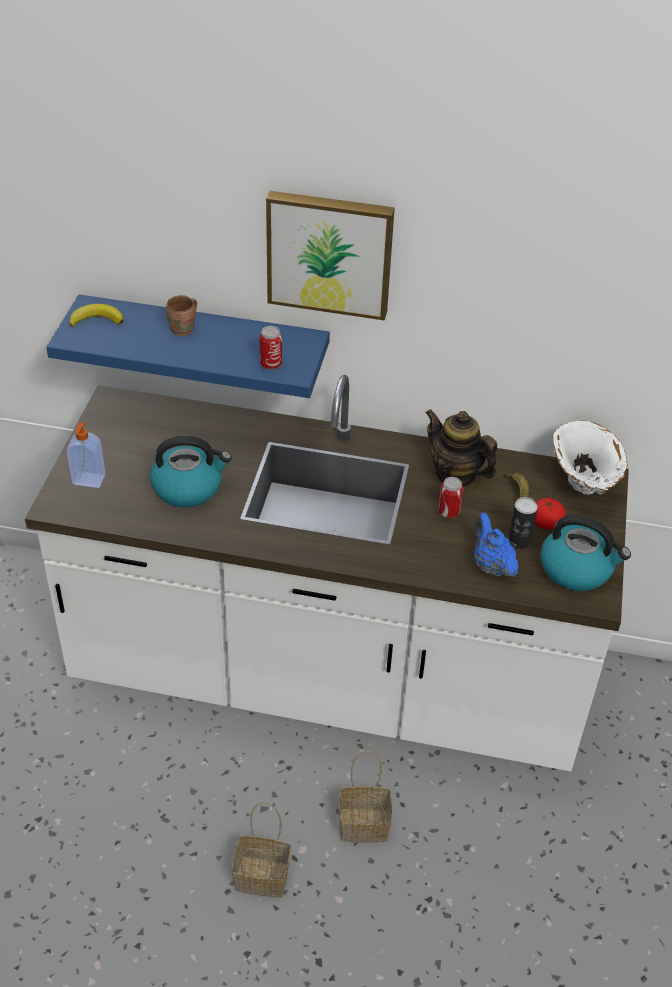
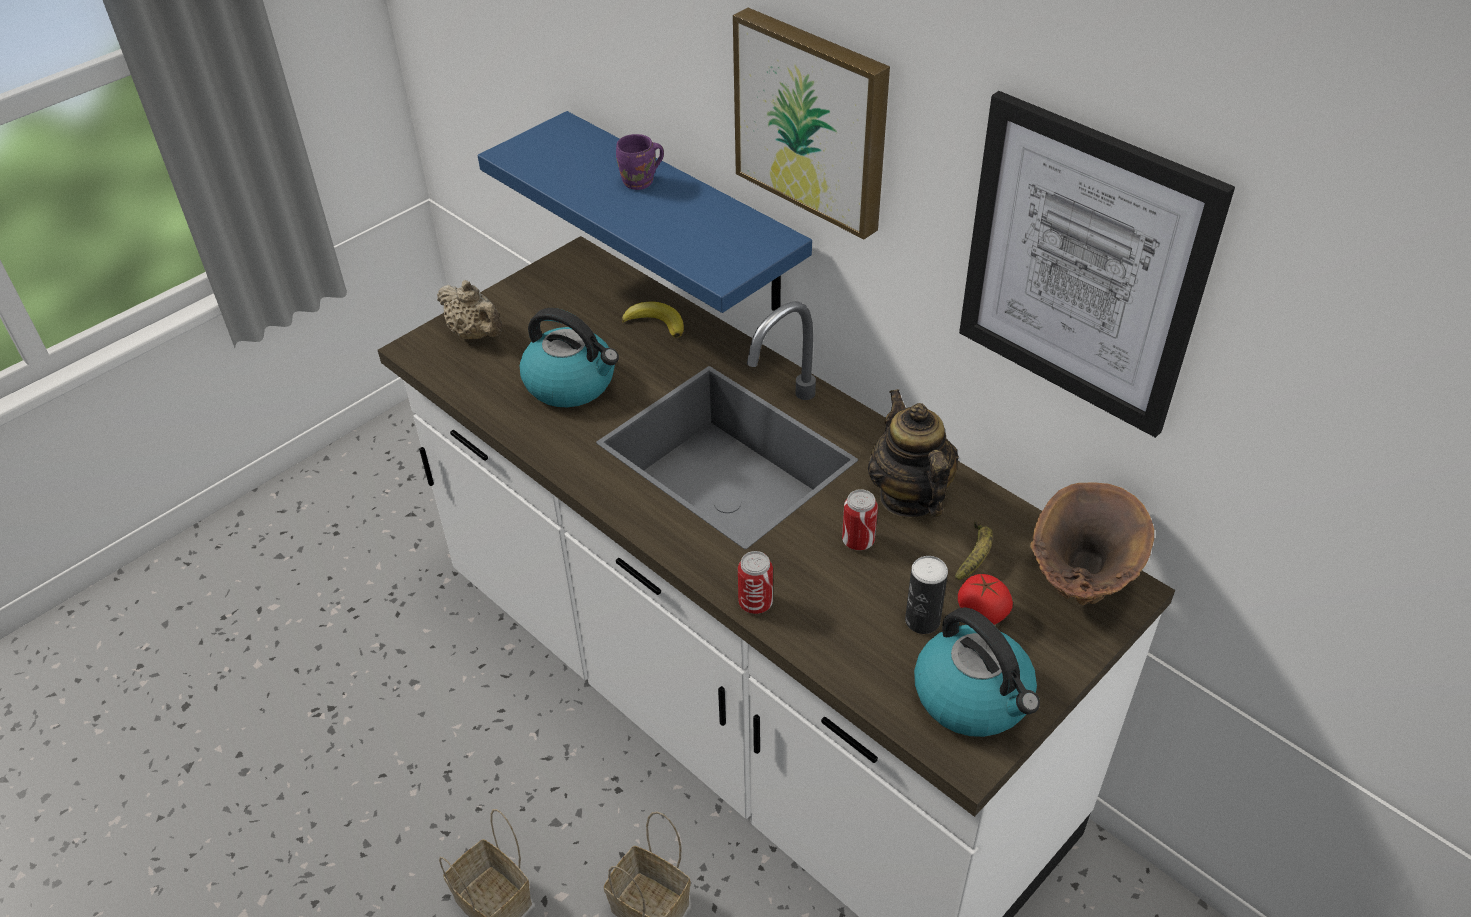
camera: 35 degrees right, 0 degrees up
(88, 480) = (476, 334): soap dispenser -> beige teapot
(96, 319) = (557, 142): banana -> banana (656, 323)
(184, 329) = (640, 183): brown mug -> purple mug
(271, 364) = (700, 254): can -> can (755, 603)
(491, 565) = (855, 636): blue teapot -> none
(546, 296) = (1082, 266): none -> picture
(581, 487) = (1077, 586): white vase -> brown vase

